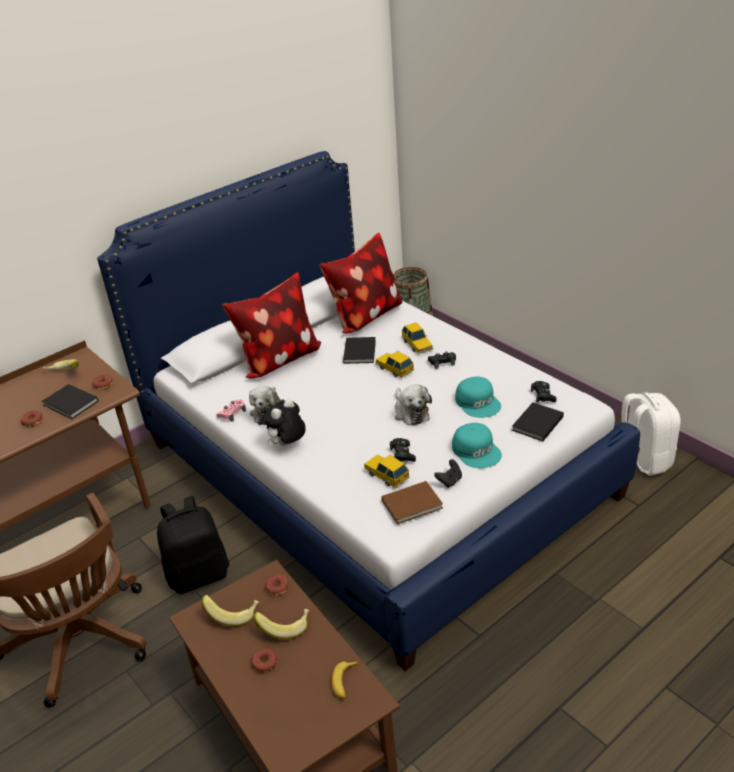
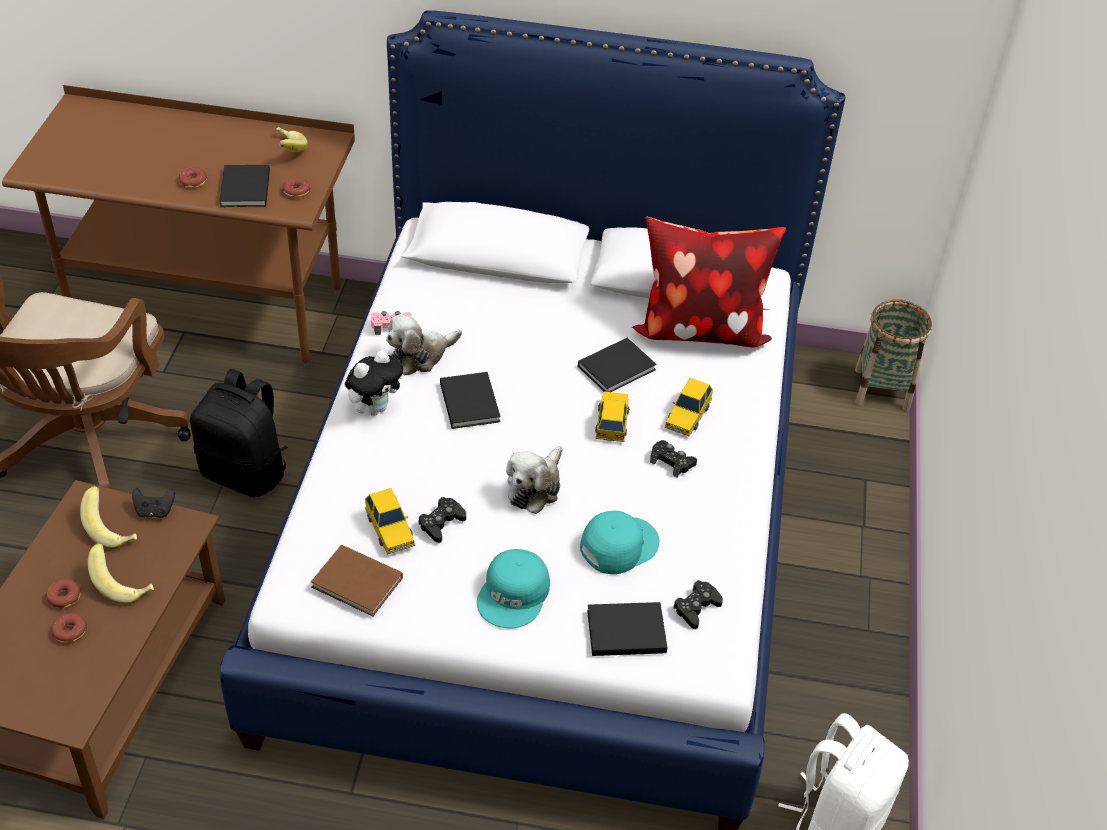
camera: 45 degrees right, 10 degrees up
(277, 587) = (176, 542): donut -> donut (70, 631)
(278, 360) = (528, 303): pillow -> none
(287, 445) = (375, 408): plush toy -> plush toy turned 135 degrees clockwise
(325, 408) = (470, 401): none -> black book
(345, 682) = (81, 682): banana -> none
(386, 475) = (390, 529): toy car -> toy car turned 150 degrees clockwise
(449, 481) = (431, 597): black game controller -> black game controller (155, 511)
(478, 402) = (618, 545): turquoise cap -> turquoise cap turned 150 degrees counterclockwise

